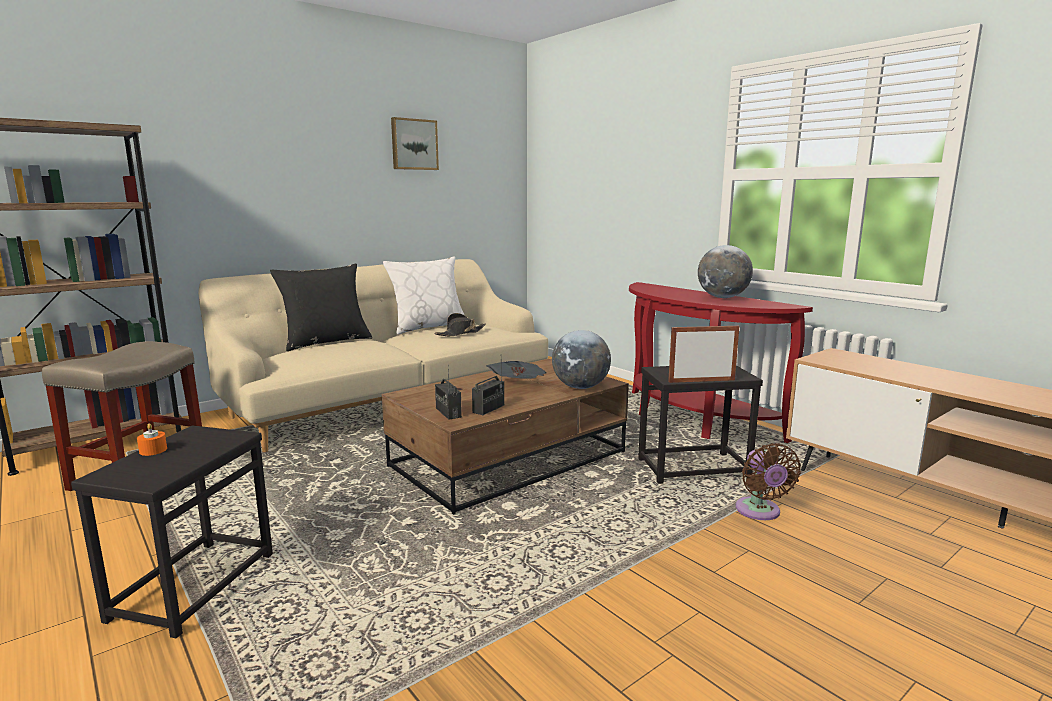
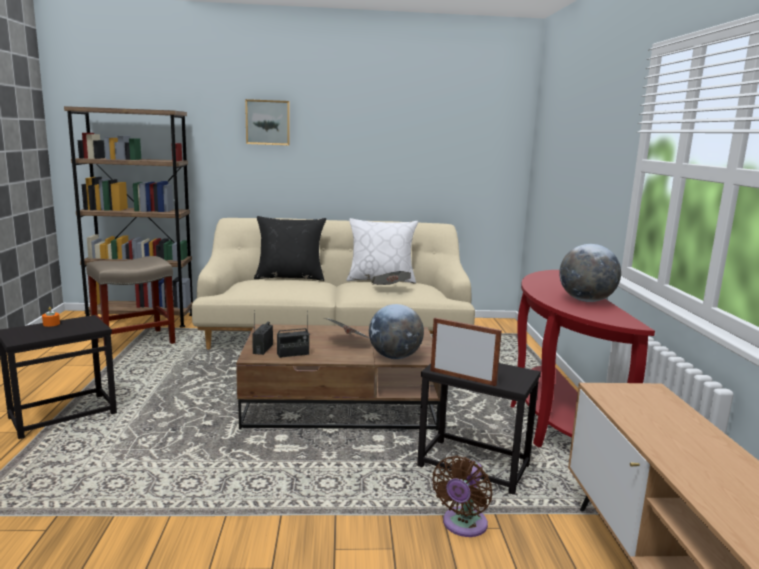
camera: 35 degrees right, 0 degrees up
(414, 144) = (408, 119): picture -> picture (268, 122)
(460, 333) = (390, 289): black hat -> newspaper

